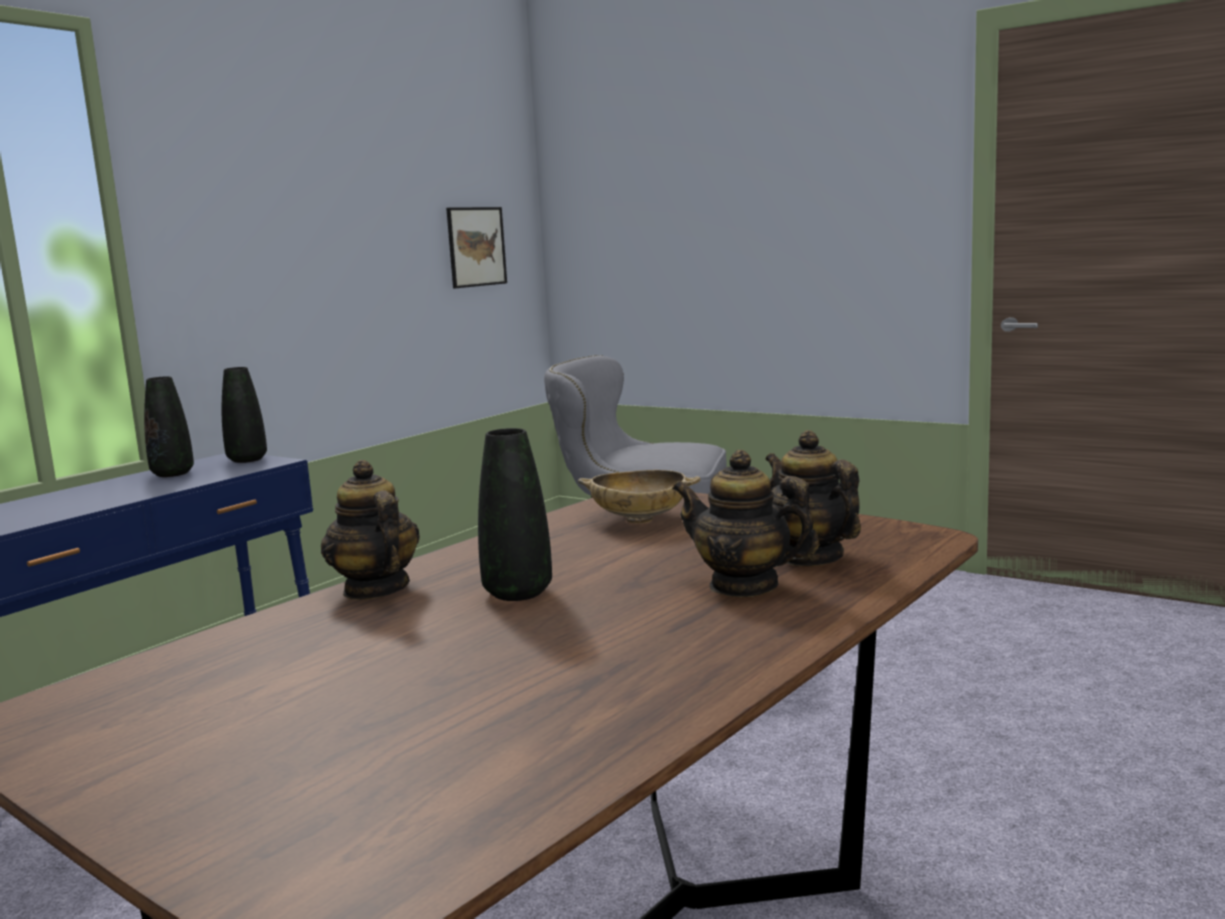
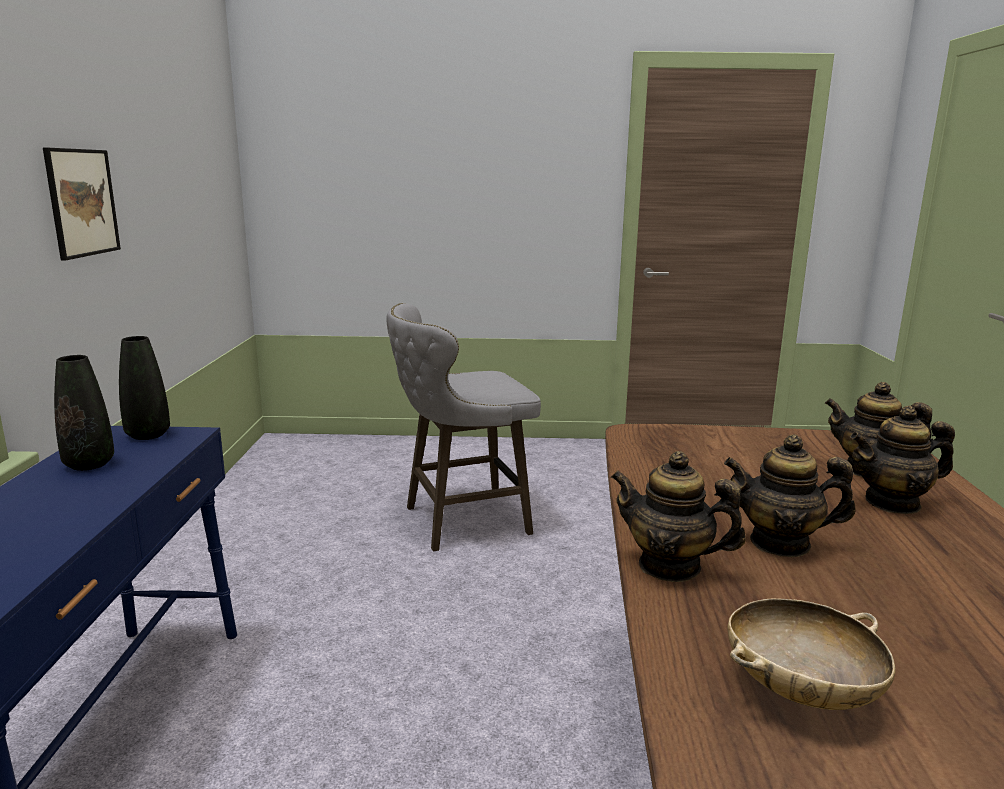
camera: 35 degrees left, 5 degrees up
(476, 247) = (209, 197): picture -> picture (82, 202)
(518, 593) = (780, 543): black vase -> teapot
(640, 520) = (693, 455): beige bowl -> beige bowl (799, 689)

